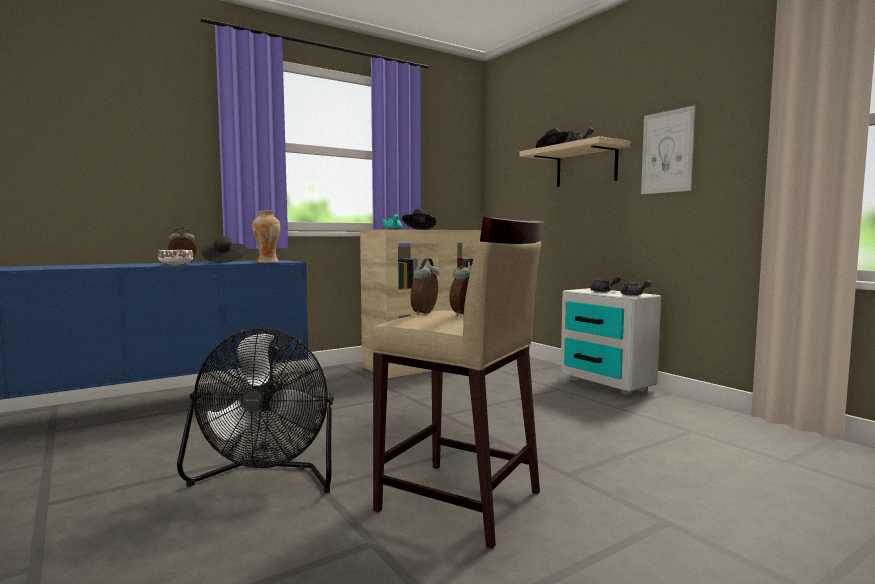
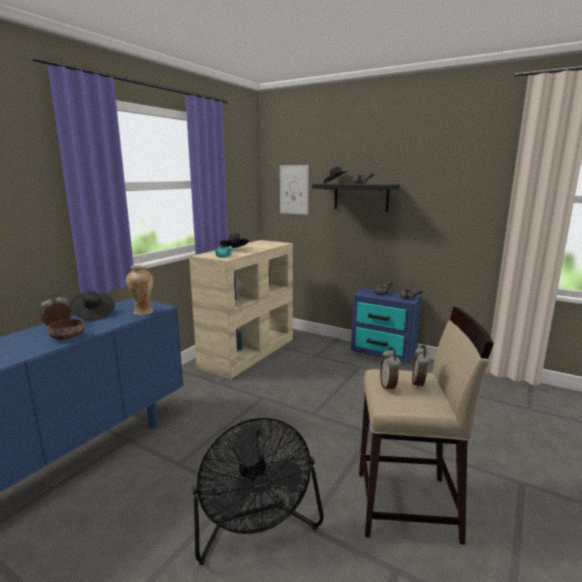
camera: 25 degrees left, 10 degrees up
(176, 264) = (67, 337): white bowl -> brown bowl
(586, 166) = (361, 197): beige shelf -> black shelf
(605, 385) = (383, 356): white nightstand -> blue nightstand
(667, 152) = (429, 197): picture -> picture (294, 189)

